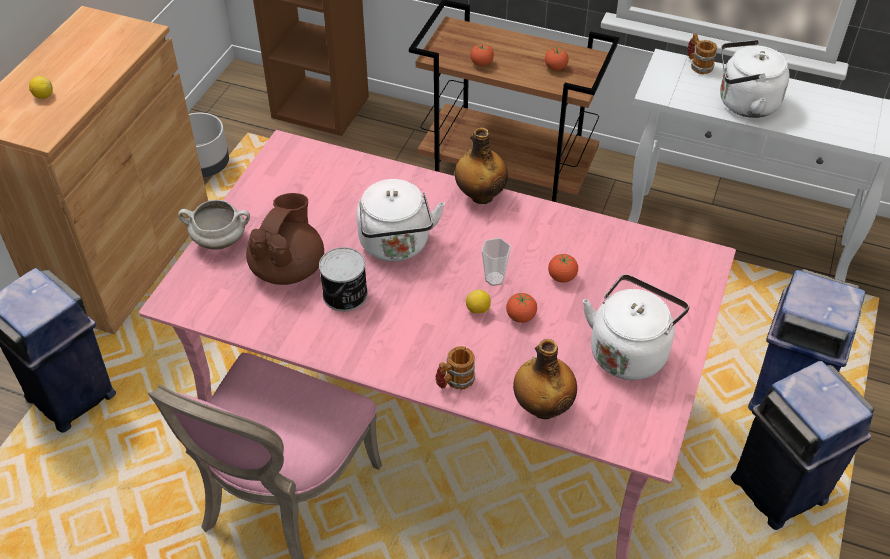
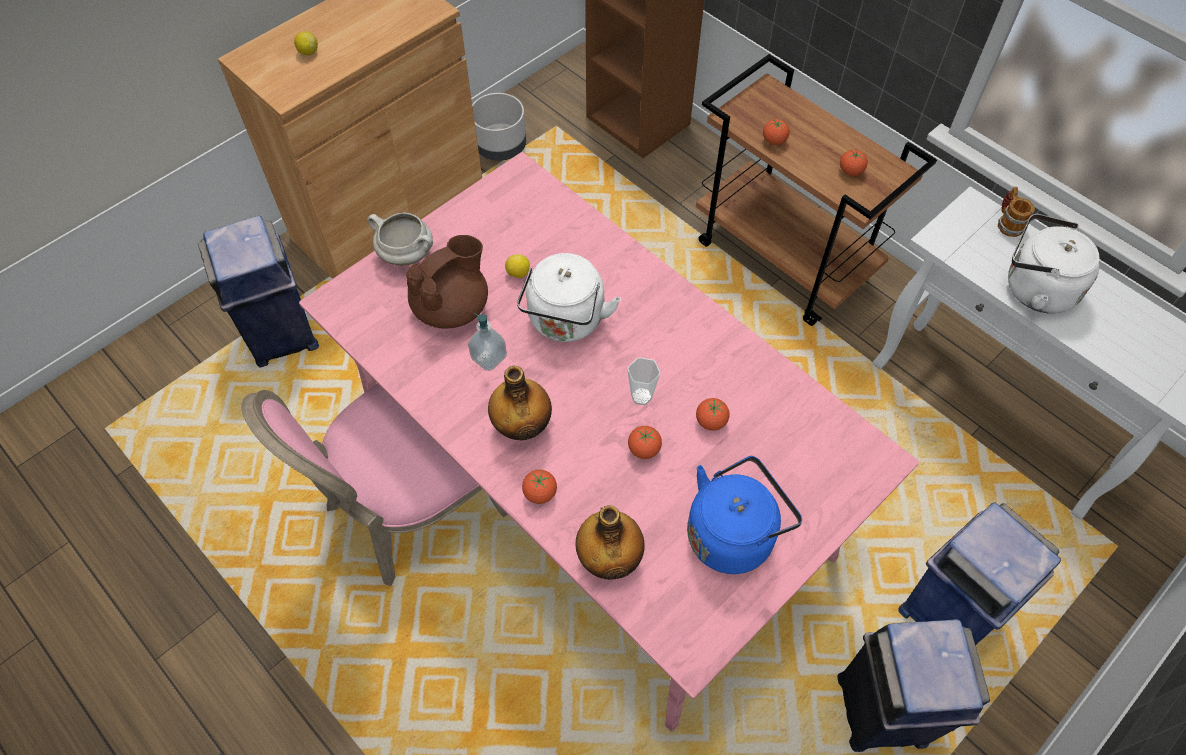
camera: 25 degrees right, 10 degrees up
(345, 295) = (489, 357): can -> soap dispenser
(454, 381) = (540, 493): mug -> tomato
(477, 310) = (605, 424): lemon -> lemon (518, 273)
(480, 195) = (680, 296): bottle -> bottle (522, 426)
(629, 351) = (733, 534): white kettle -> blue kettle

